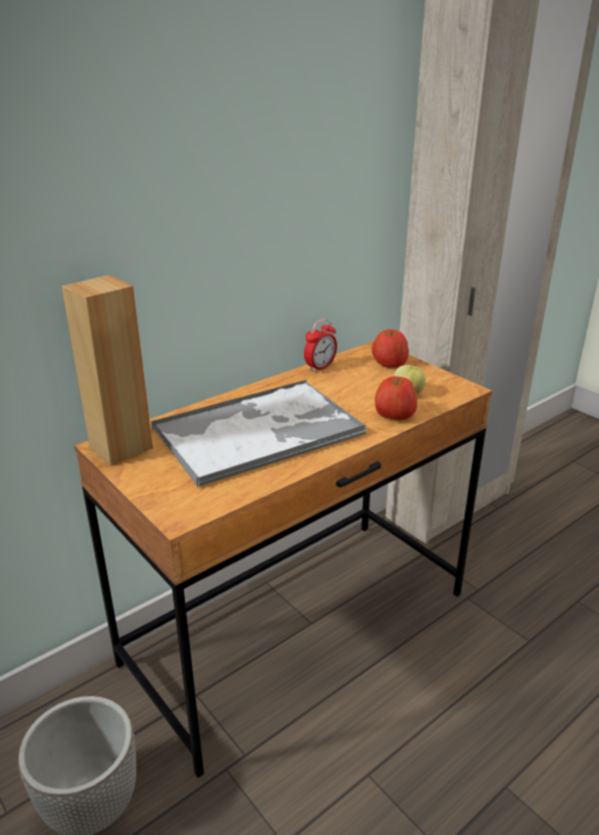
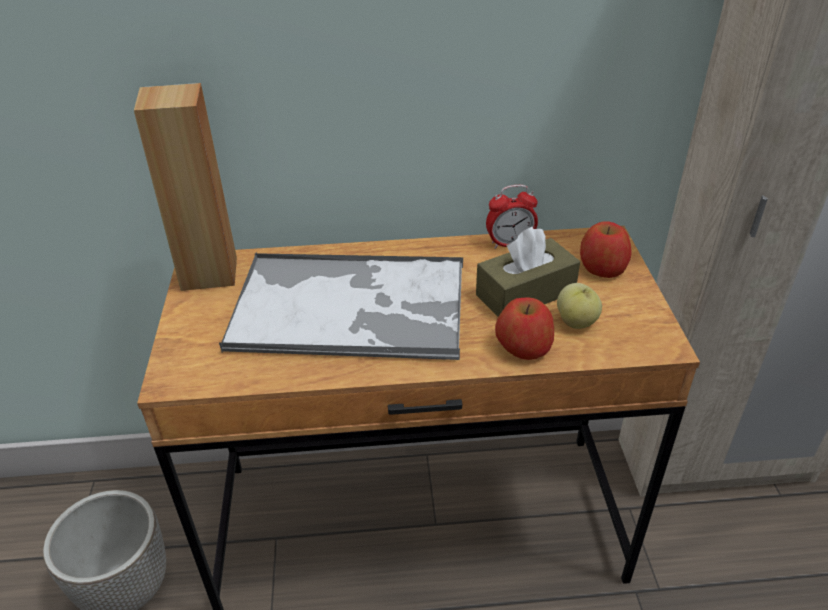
camera: 35 degrees right, 10 degrees up
(362, 389) = (525, 293): none -> brown tissue box

